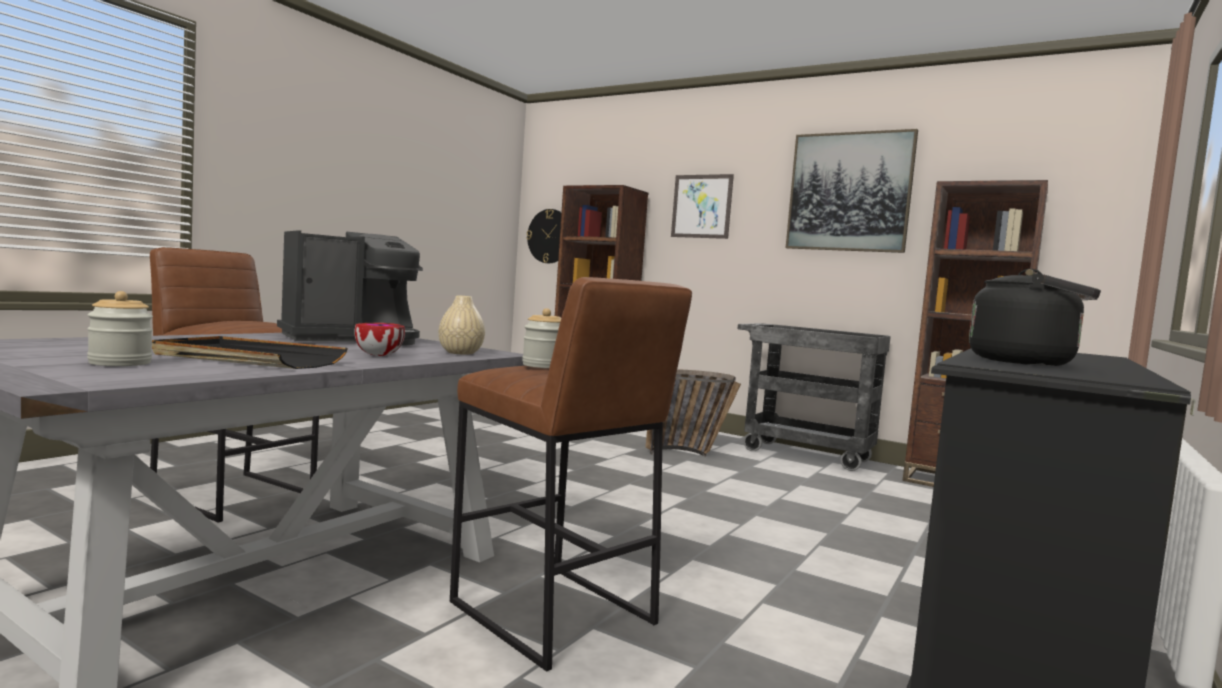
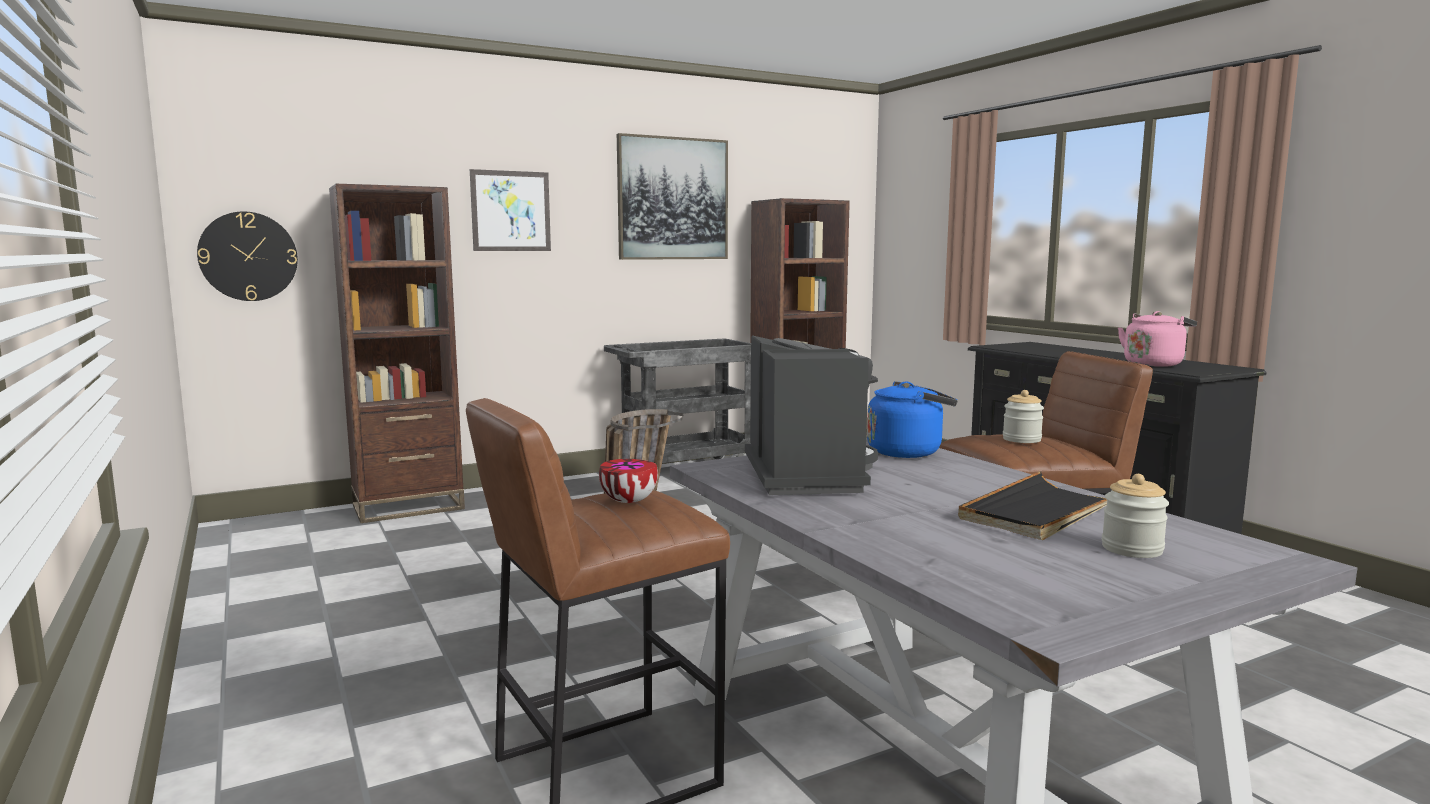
camera: 60 degrees left, 5 degrees up
(377, 355) = (961, 475): bowl -> bowl (629, 502)
(460, 353) = (908, 452): beige vase -> blue kettle
(1028, 363) = (1154, 364): black kettle -> pink kettle

